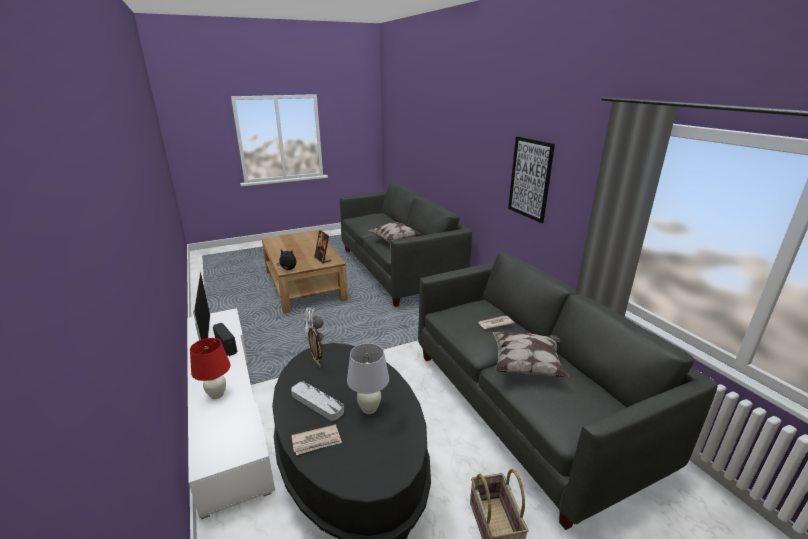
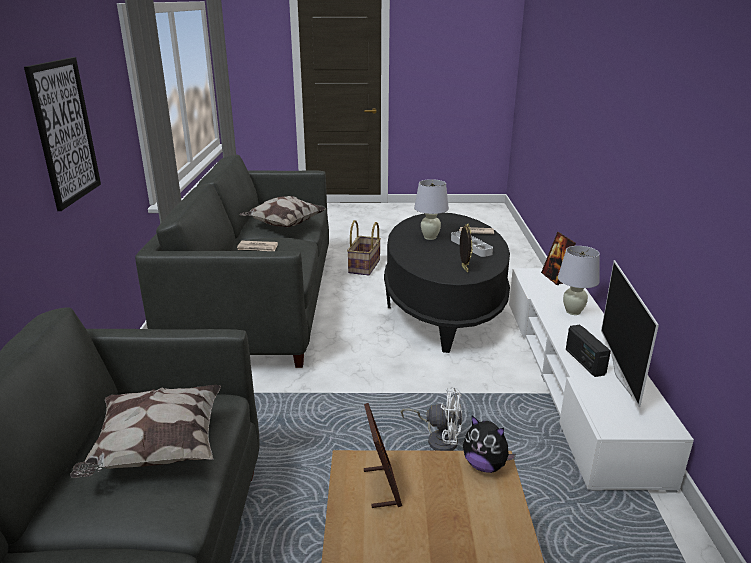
camera: 155 degrees left, 0 degrees up
(217, 394) = (573, 312): red table lamp -> white table lamp
(218, 448) = (555, 278): none -> picture frame

